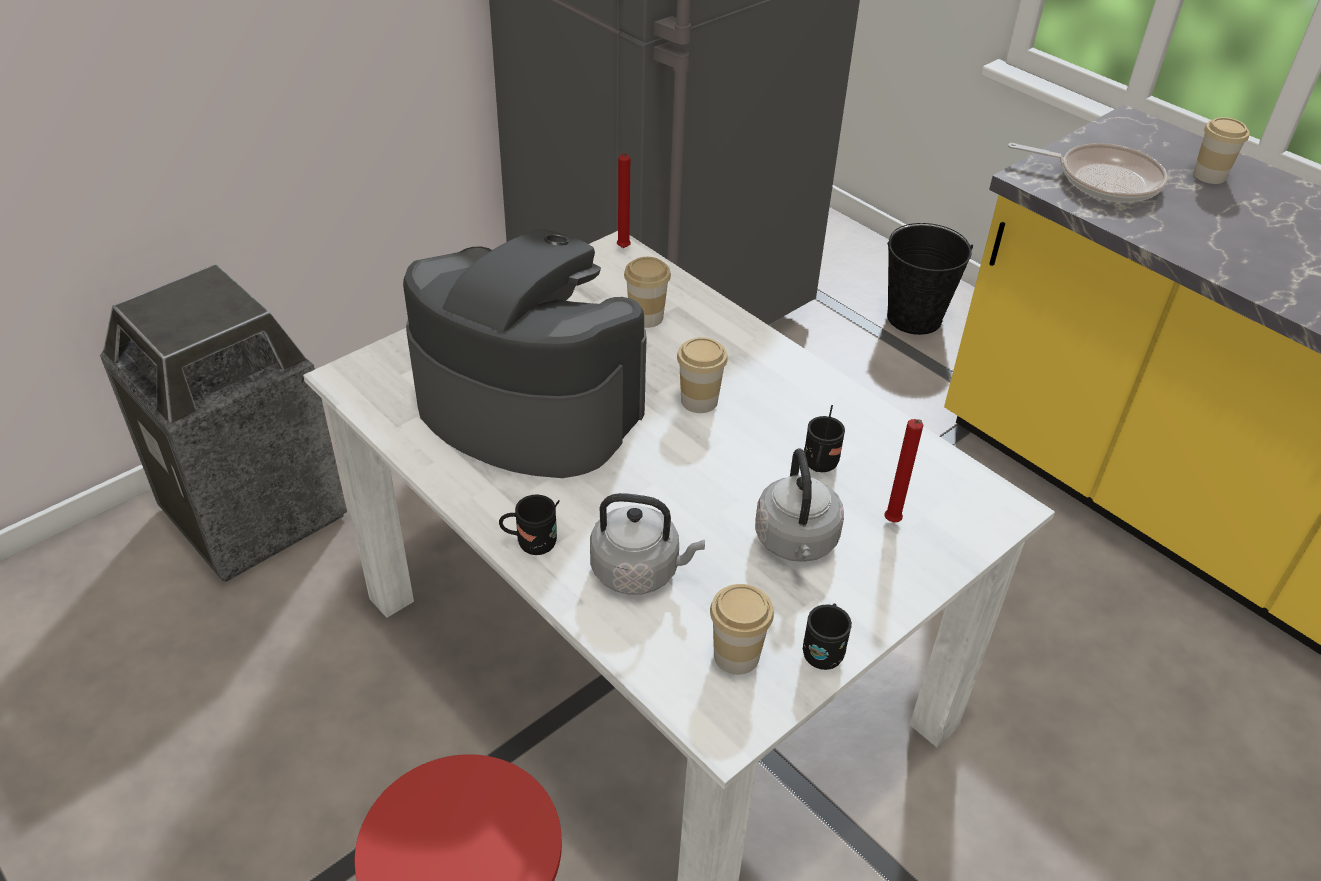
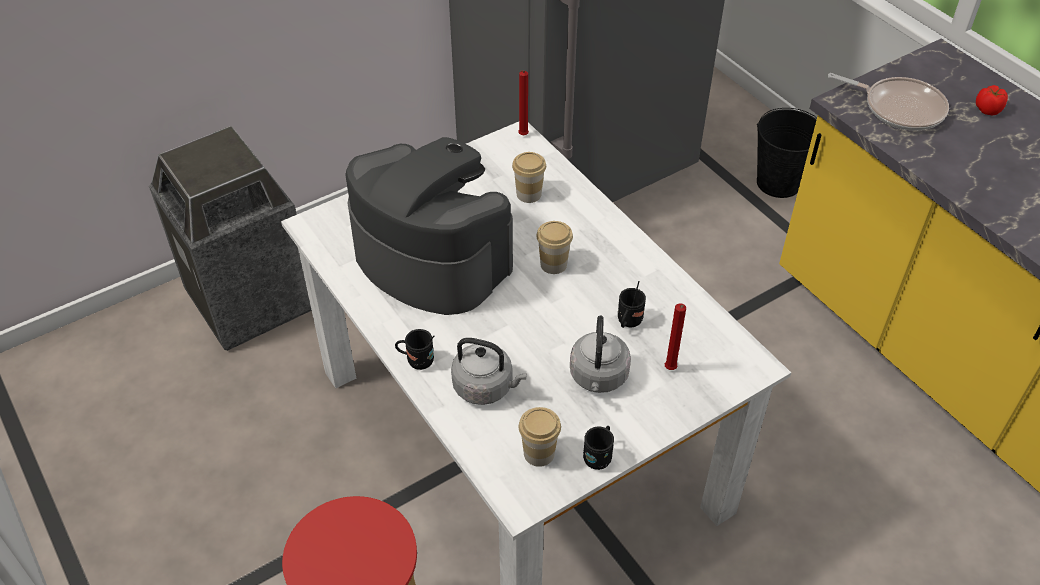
camera: 10 degrees right, 5 degrees up
(1209, 175) = (988, 110): cup -> tomato

